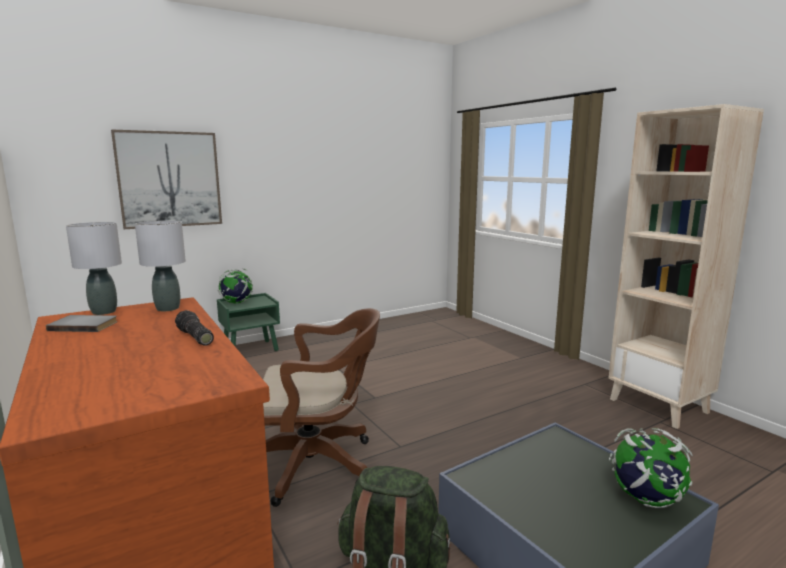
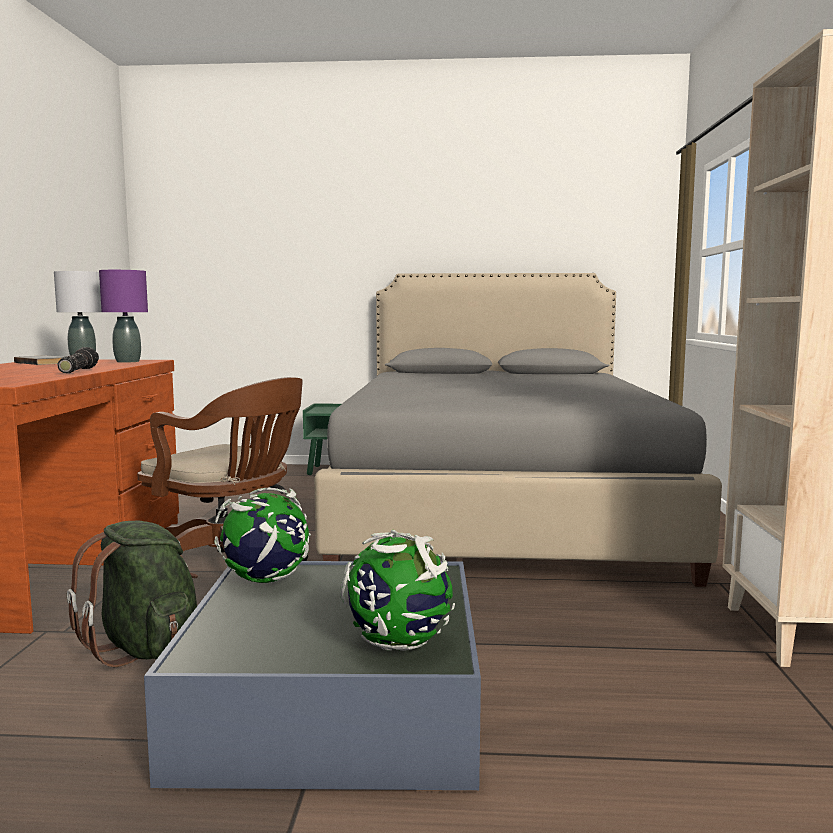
camera: 35 degrees right, 5 degrees down
(168, 308) = (128, 361): grey table lamp -> purple table lamp
(169, 179) = (272, 259): picture -> none
(236, 303) = (328, 408): globe -> globe (265, 580)
(410, 361) = (499, 510): none -> grey bed

